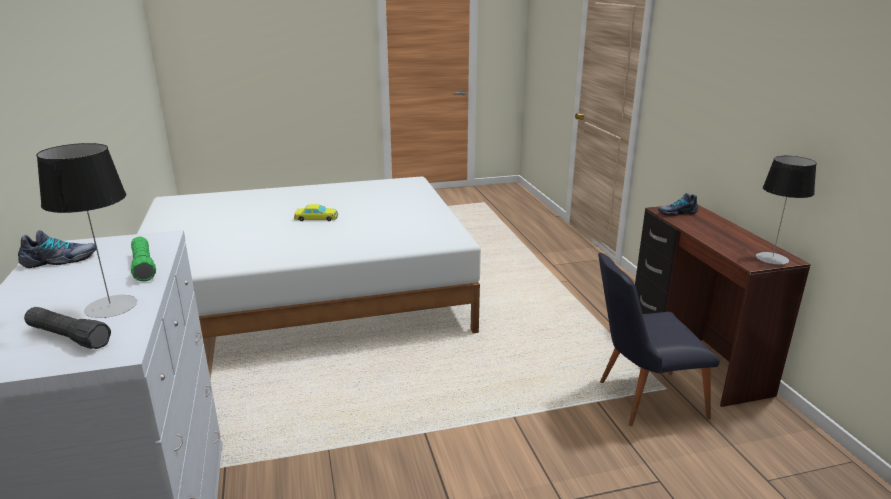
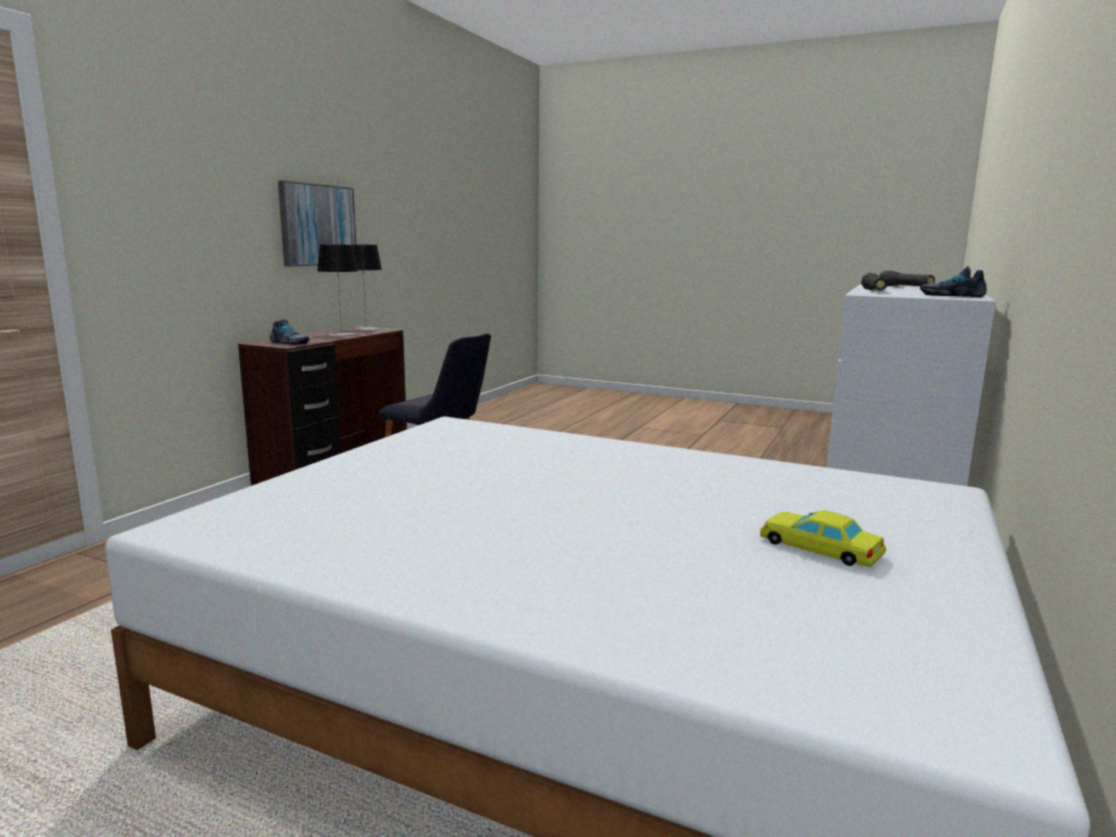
camera: 140 degrees left, 10 degrees down
(110, 306) = (887, 288): table lamp -> table lamp (341, 334)
(143, 266) = (873, 291): green flashlight -> black flashlight
(316, 218) = (566, 499): yellow toy car -> yellow toy car (819, 547)
(801, 128) = (317, 225): none -> picture

